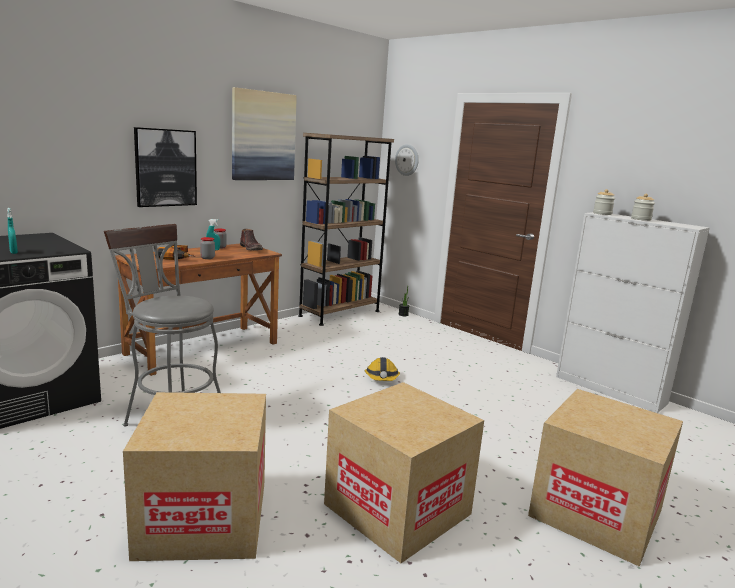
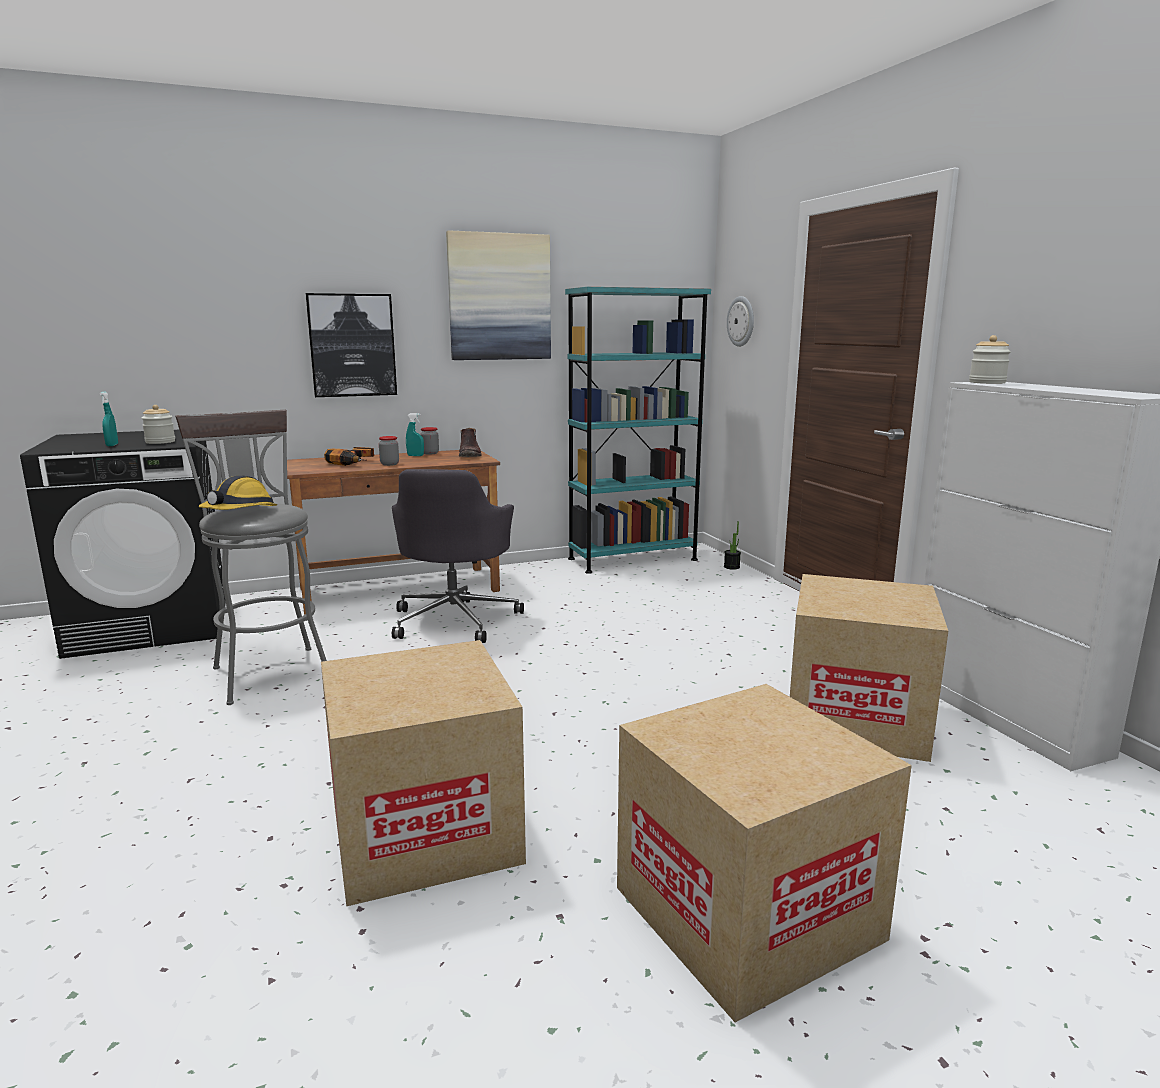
camera: 25 degrees right, 0 degrees up
(204, 519) = (177, 790): cardboard box -> cardboard box (855, 719)
(268, 367) = (455, 620): none -> grey office chair
(340, 313) = (632, 559): brown bookcase -> turquoise bookcase
(382, 378) = (600, 651): hard hat -> hard hat (240, 512)
(641, 219) = (1050, 388): jar -> jar (160, 442)

